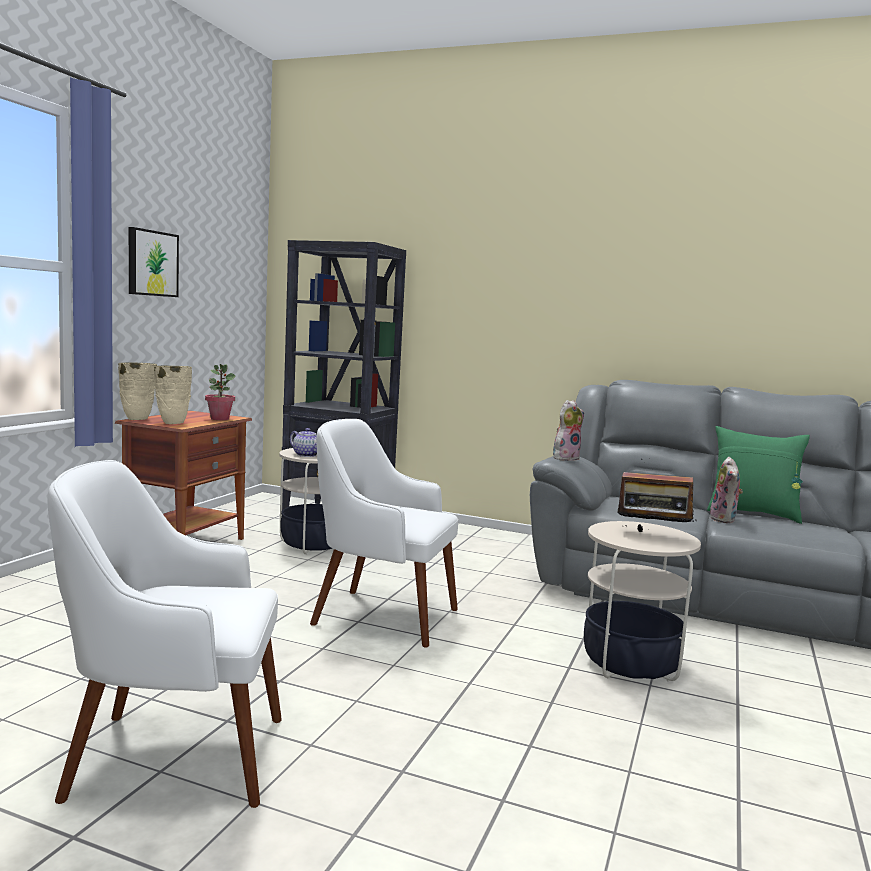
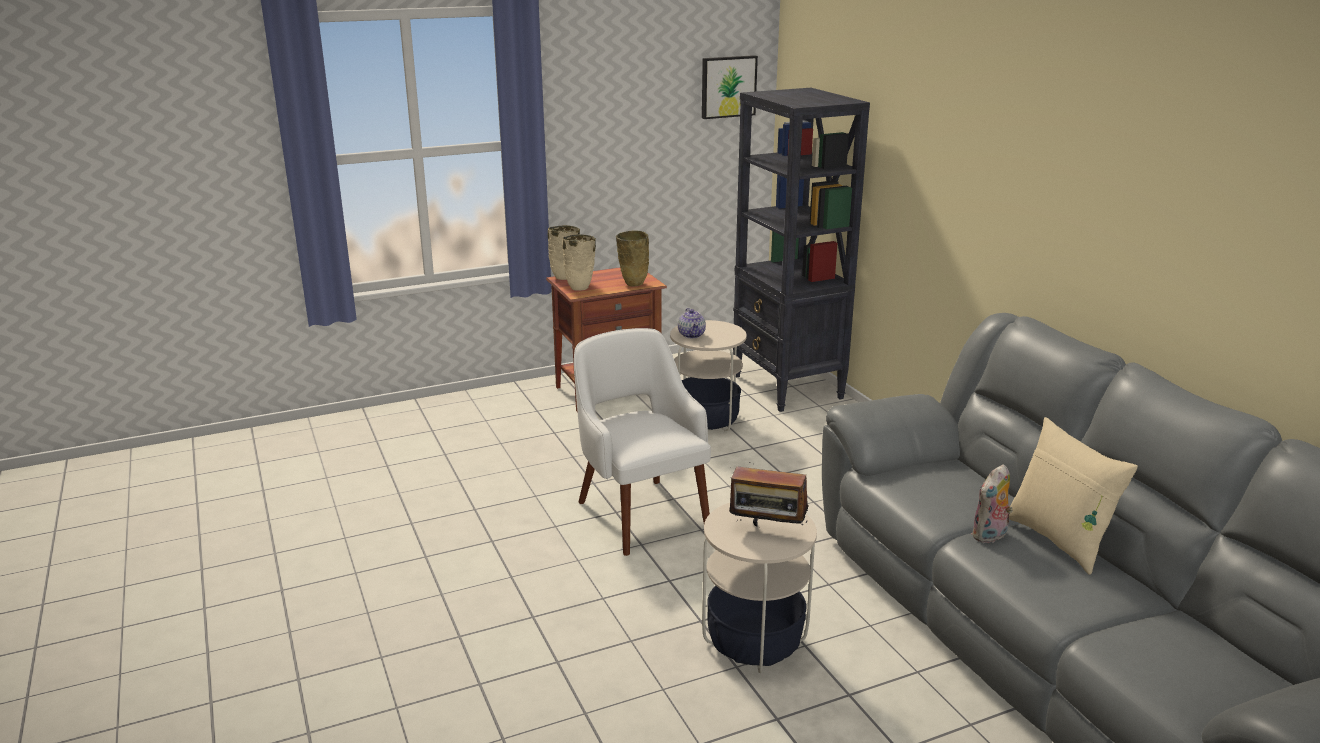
camera: 45 degrees right, 15 degrees up
(151, 263) = (604, 125): picture -> picture (728, 86)
(171, 757) = (370, 567): white armchair -> none
(219, 419) = (632, 284): potted plant -> beige vase
(565, 458) = (875, 407): plush toy -> none
(653, 535) = (767, 531): radio -> radio turned 45 degrees counterclockwise
(752, 514) = (1057, 541): green pillow -> beige pillow

